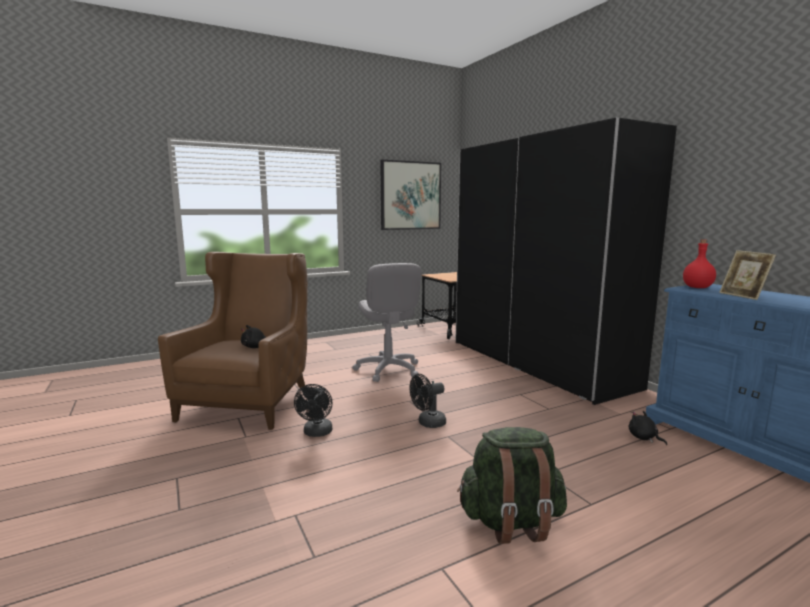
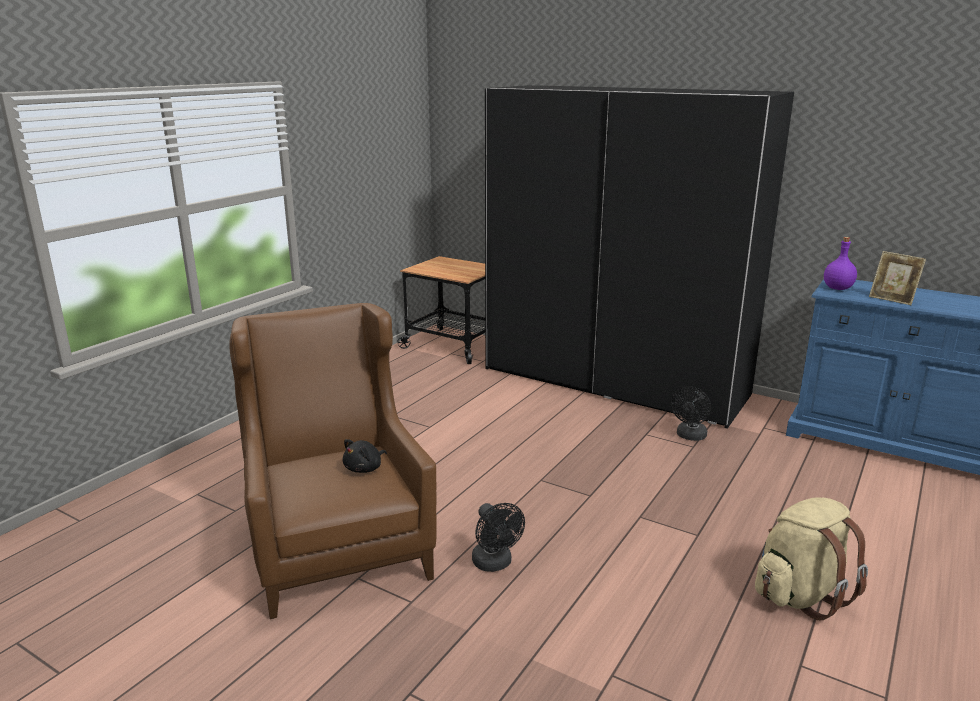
camera: 30 degrees left, 10 degrees up
(388, 370) = (456, 438): grey office chair -> none
(410, 195) = (375, 147): picture -> none
(428, 423) = (600, 506): black fan -> black fan (690, 436)
(511, 522) = (800, 594): green backpack -> beige backpack
(644, 438) = (805, 458): black plush toy -> none
(697, 287) = (837, 288): red bottle -> purple bottle

